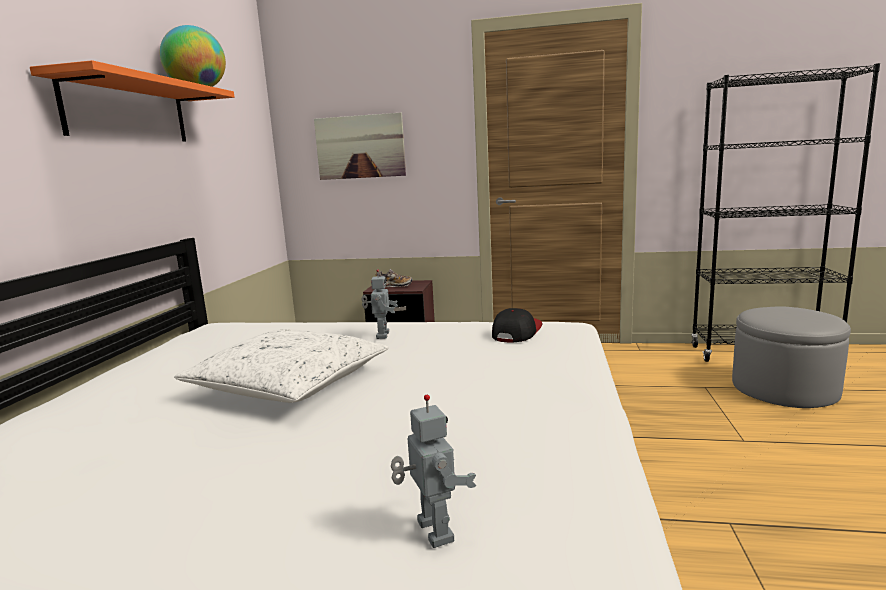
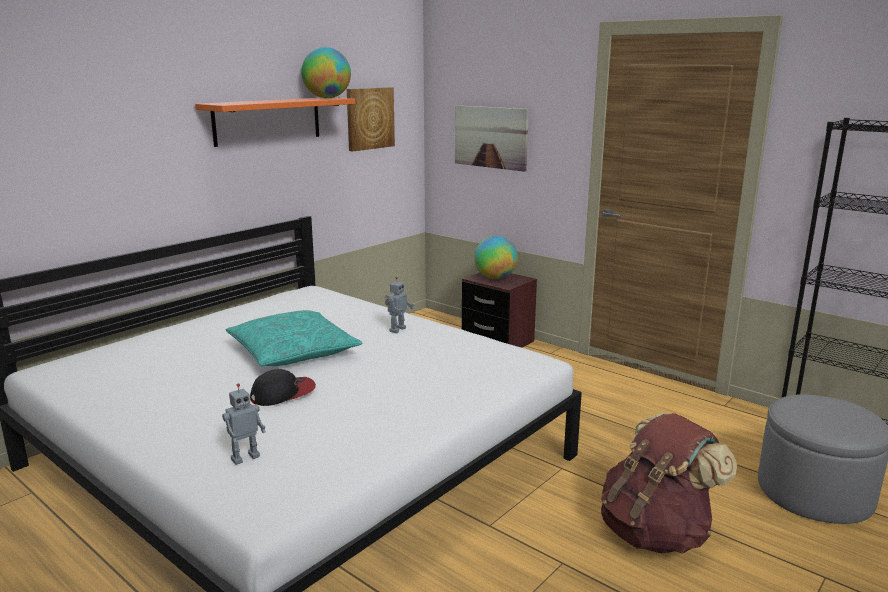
camera: 30 degrees right, 5 degrees up
(230, 129) = (369, 118): none -> picture
(289, 383) = (293, 351): white pillow -> turquoise pillow
(394, 286) = (495, 278): shoe -> globe
(432, 532) = (245, 457): toy robot -> toy robot turned 45 degrees clockwise
(516, 332) = (490, 355): cap -> cap (283, 393)
(749, 461) = (656, 533): none -> brown backpack

